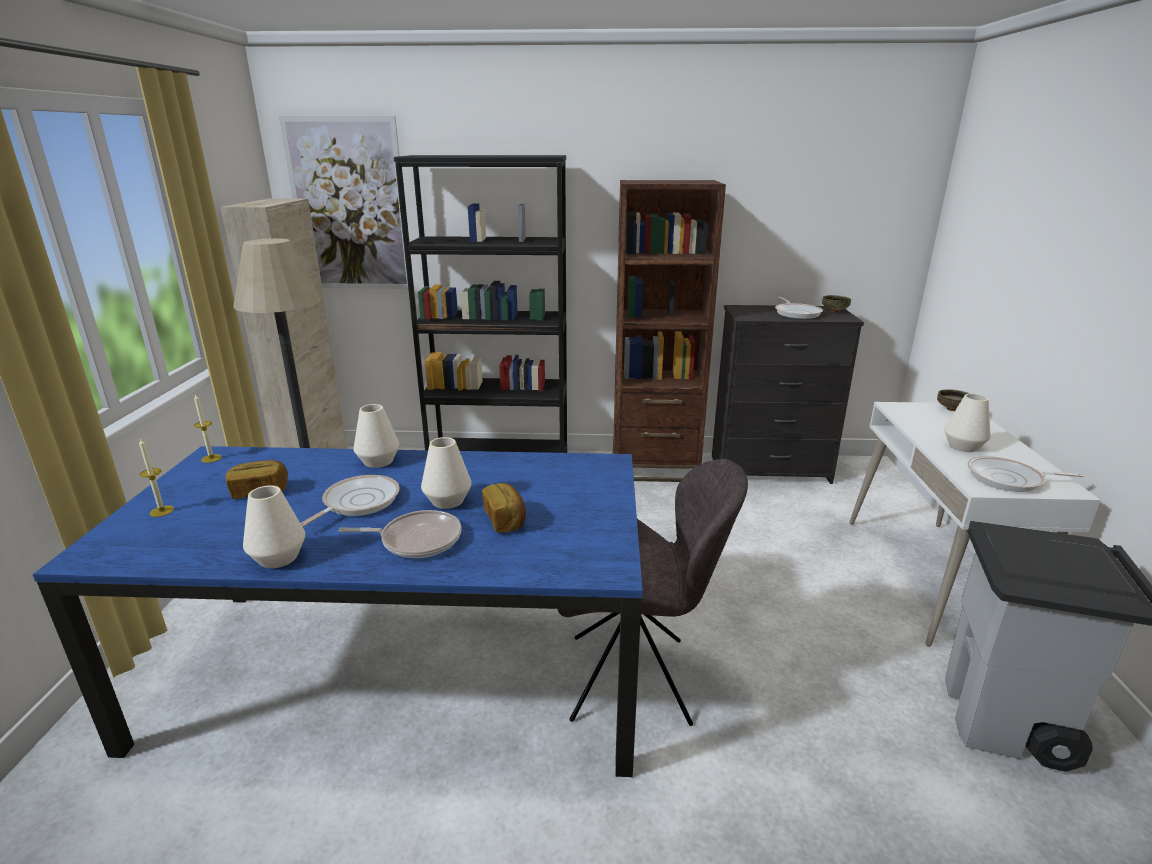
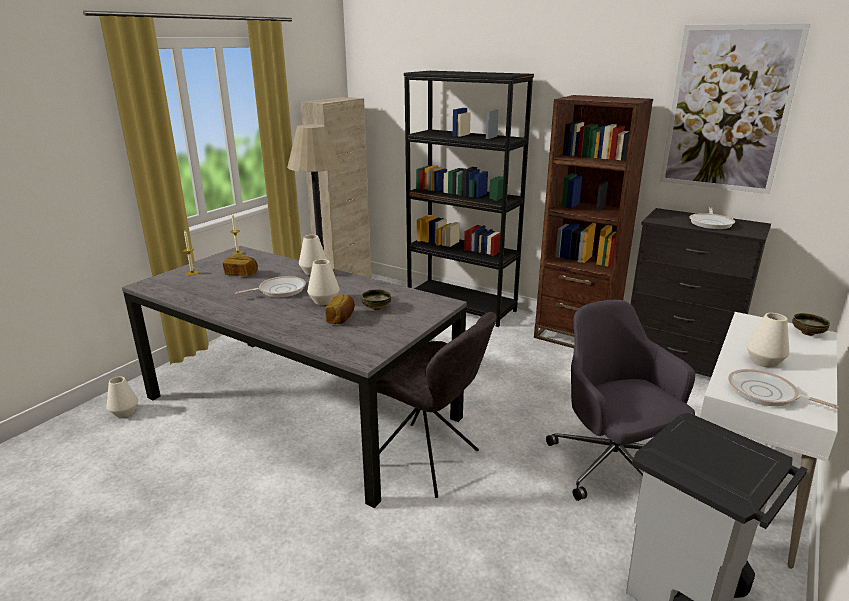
camera: 30 degrees right, 0 degrees up
(278, 558) = (216, 306): white vase -> white vase (124, 412)
(349, 206) = (390, 104): picture -> picture (728, 110)
(401, 671) = (299, 407): blue dining table -> grey dining table
(416, 540) = (285, 315): frying pan -> none
(820, 604) = (613, 465): none -> grey office chair
(834, 311) = (753, 226): bowl -> bowl (376, 308)

